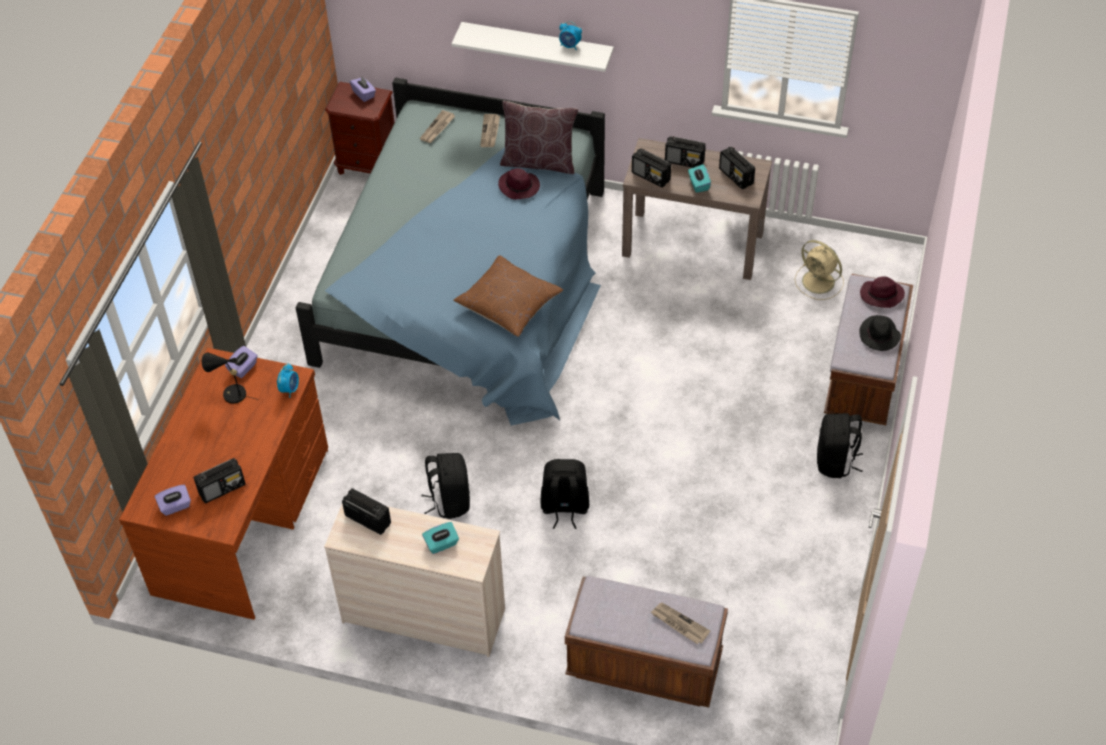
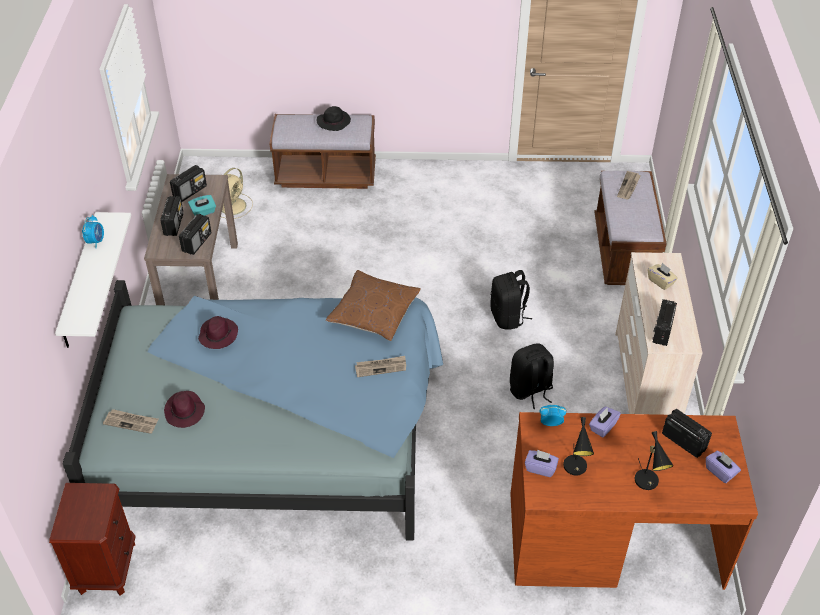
camera: 105 degrees left, 5 degrees down
(190, 444) = (648, 483): none -> black table lamp
(364, 94) = (74, 507): purple tissue box -> purple tissue box (603, 427)
(441, 544) = (661, 281): turquoise tissue box -> beige tissue box
(490, 132) = (134, 376): newspaper -> newspaper (381, 367)
(539, 162) = (179, 327): brown pillow -> none
(835, 462) = (411, 181): black backpack -> none
(881, 295) = (293, 124): purple hat -> purple hat (185, 412)

